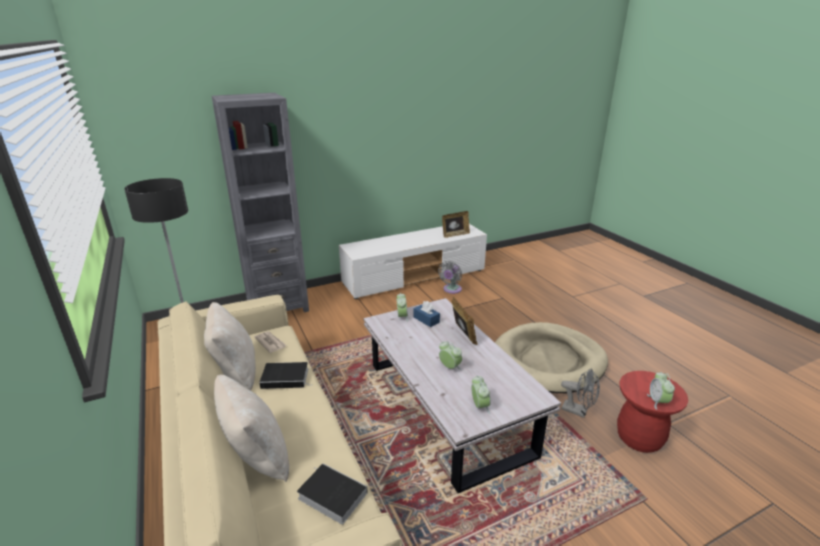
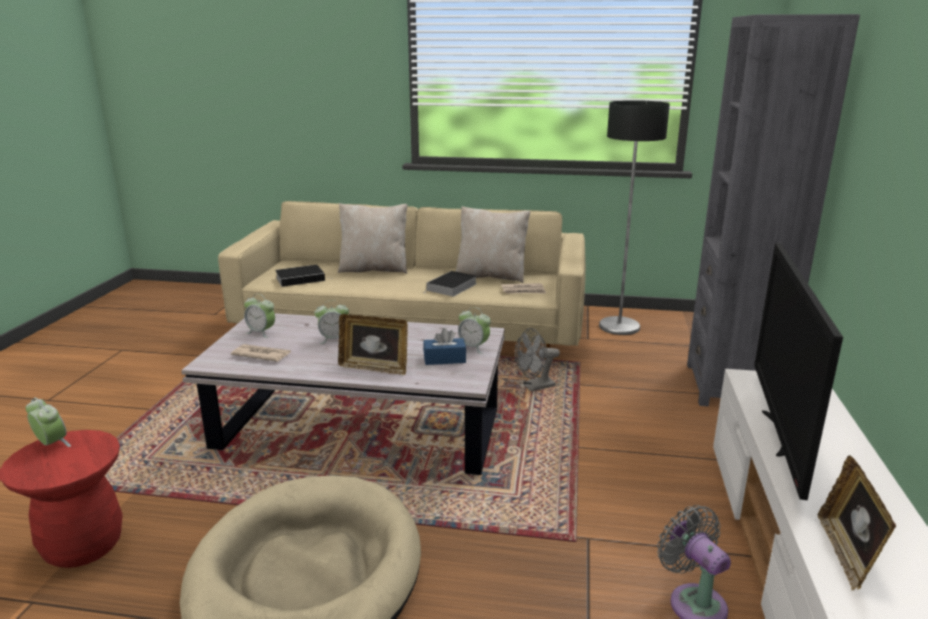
camera: 125 degrees right, 5 degrees down
(400, 246) = (779, 434): none -> television
(503, 383) = (261, 355): none -> newspaper
(578, 411) = (195, 526): grey fan -> grey fan (534, 387)

